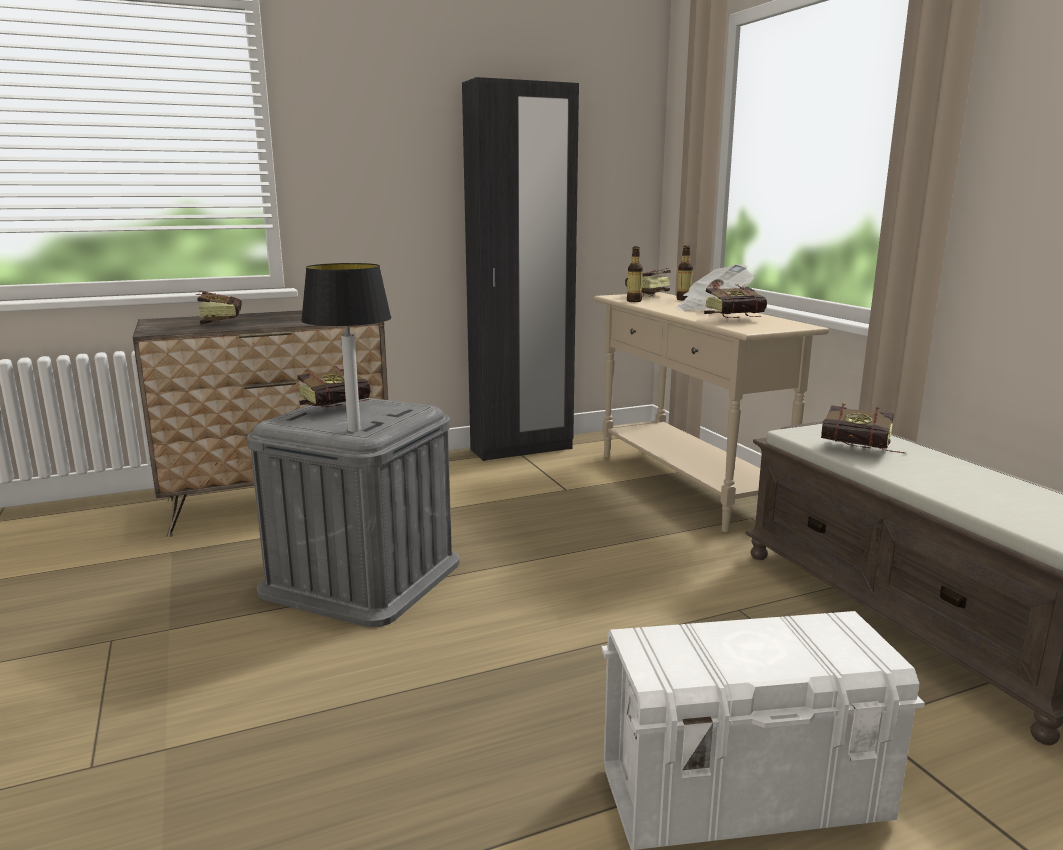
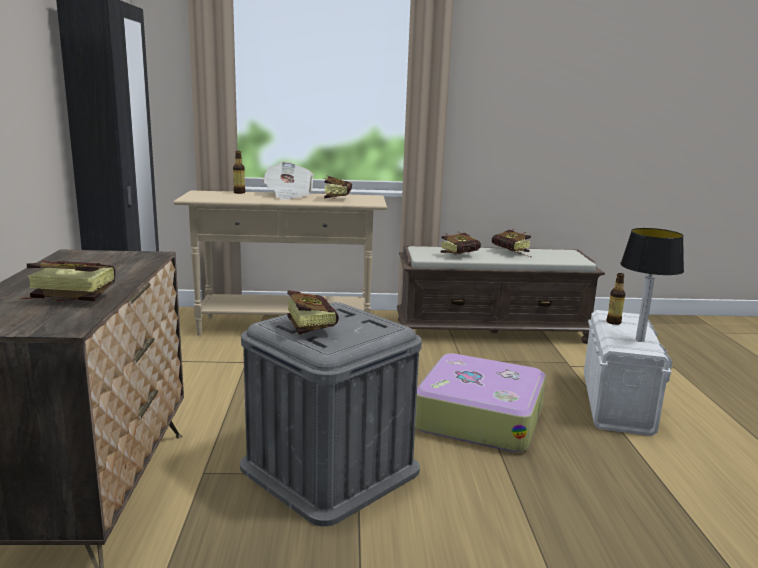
camera: 70 degrees left, 0 degrees up
(353, 430) = (383, 329): table lamp -> table lamp (640, 340)
(552, 648) = (478, 417): none -> suitcase
(634, 301) = (224, 199): bottle -> bottle (613, 322)
(645, 296) = (205, 194): book -> book (512, 253)

